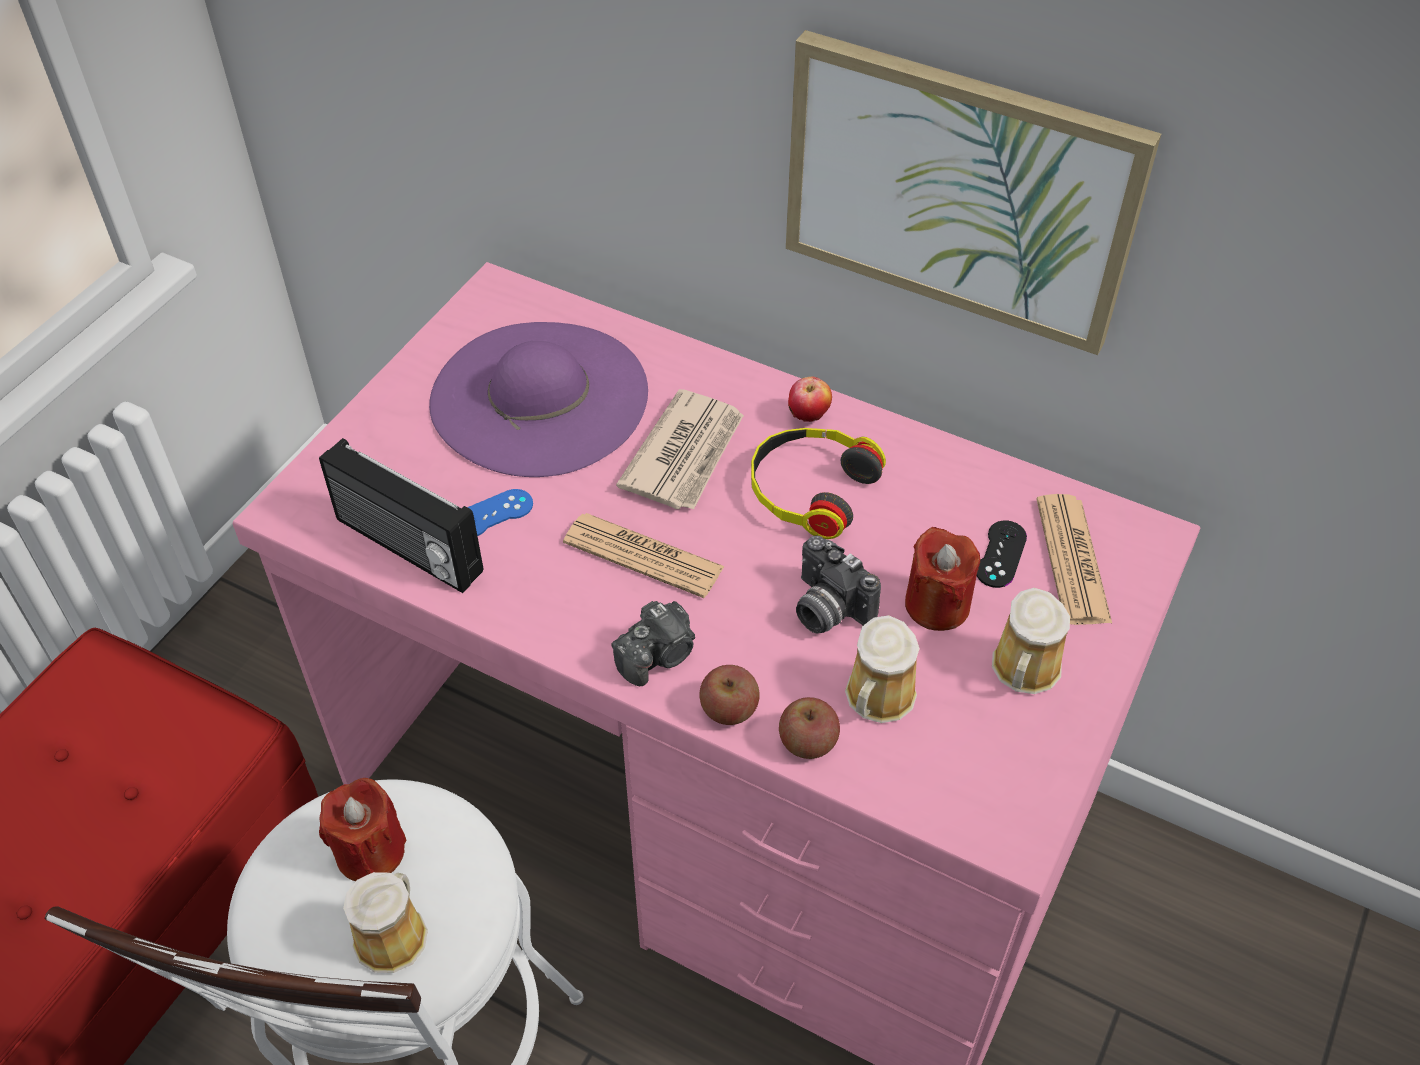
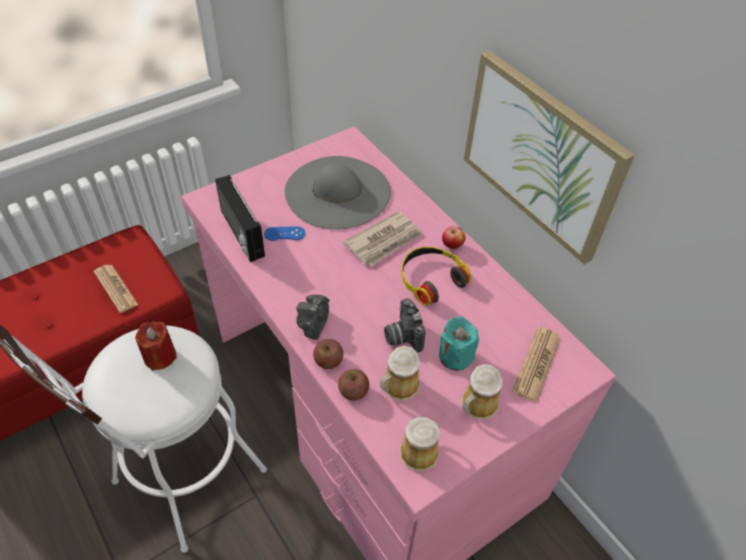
camera: 25 degrees right, 0 degrees up
(393, 934) = (146, 394): mug -> mug (420, 451)
(539, 397) = (337, 192): purple hat -> grey hat
(643, 556) = (336, 278): newspaper -> newspaper (115, 288)
(658, 656) = (313, 324): camera -> camera turned 120 degrees clockwise
(937, 605) = (455, 356): red candle -> turquoise candle
(1001, 554) = (502, 346): black game controller -> none

